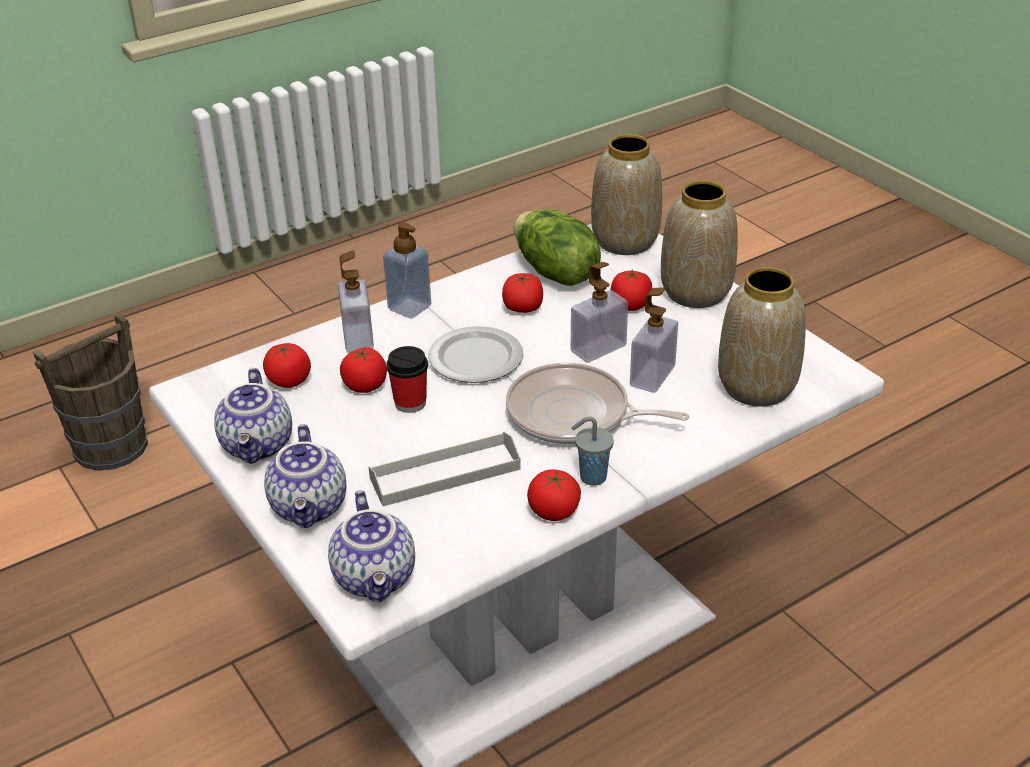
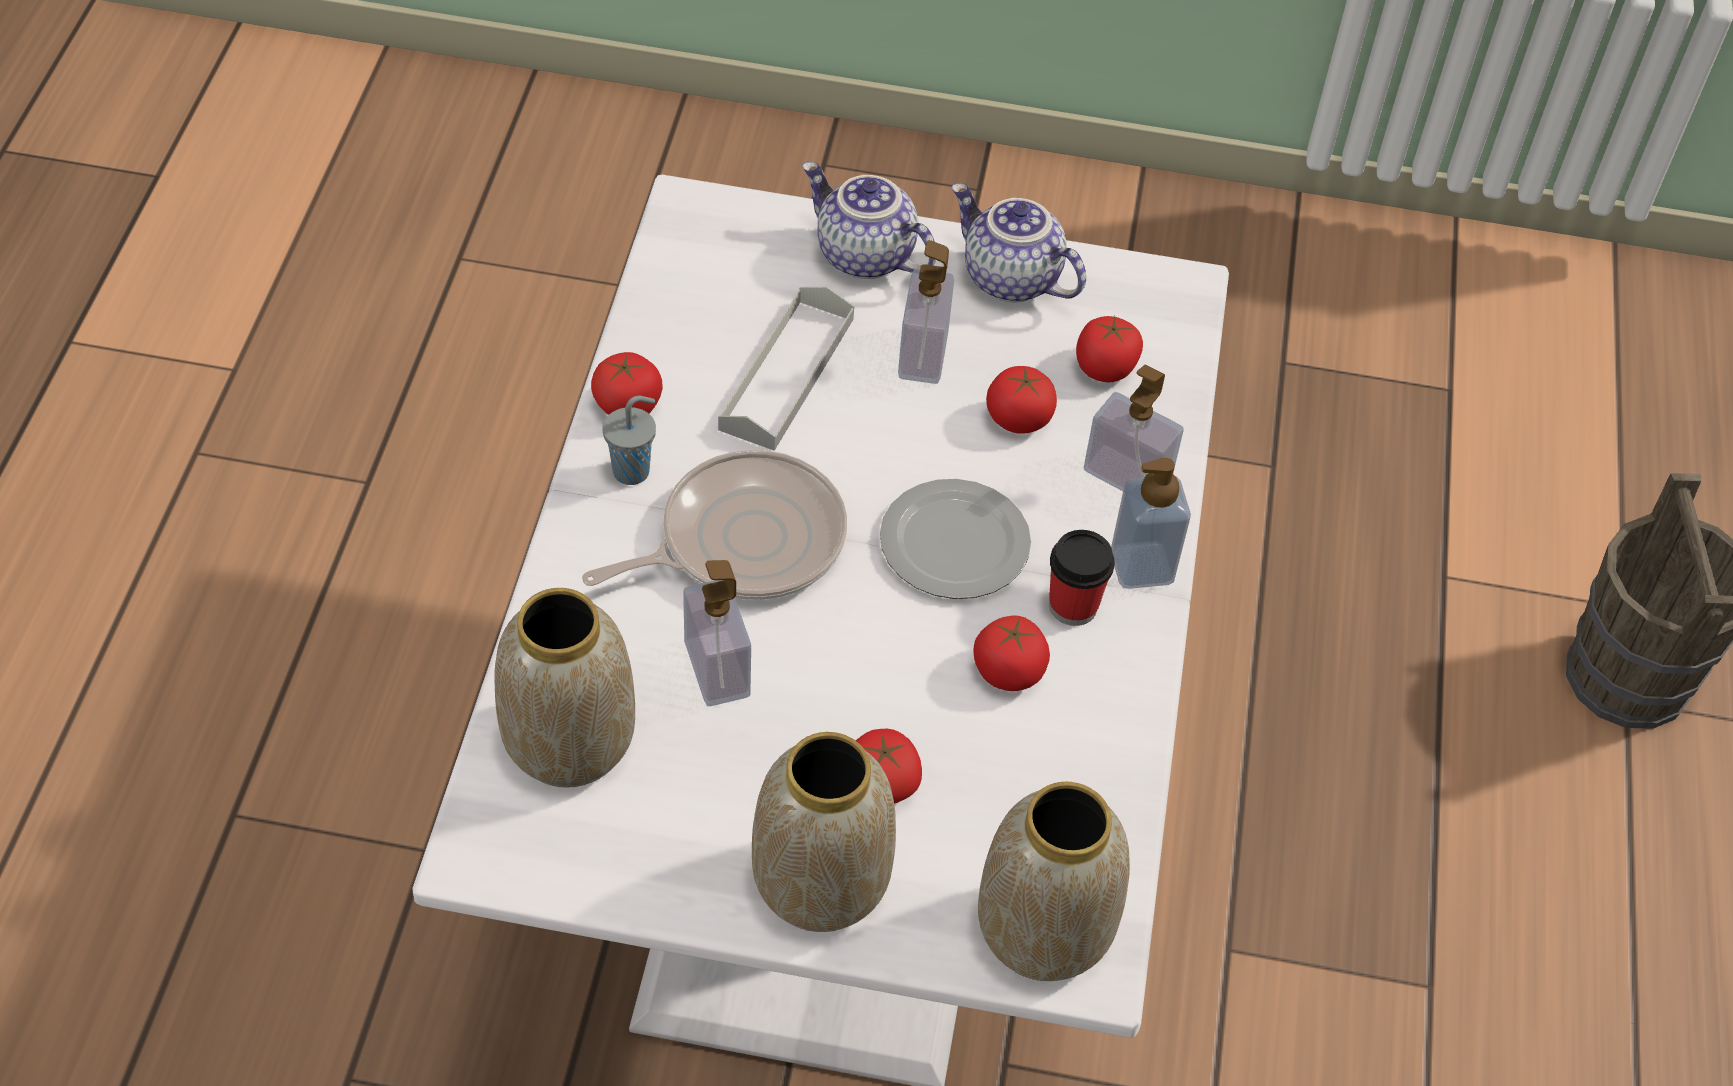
camera: 130 degrees right, 15 degrees up
(377, 578) = (709, 236): teapot -> none
(410, 403) = (939, 430): cup -> cup (1073, 606)
(554, 273) = (1055, 775): lettuce -> none
(598, 348) = (832, 668): soap dispenser -> soap dispenser (923, 354)

